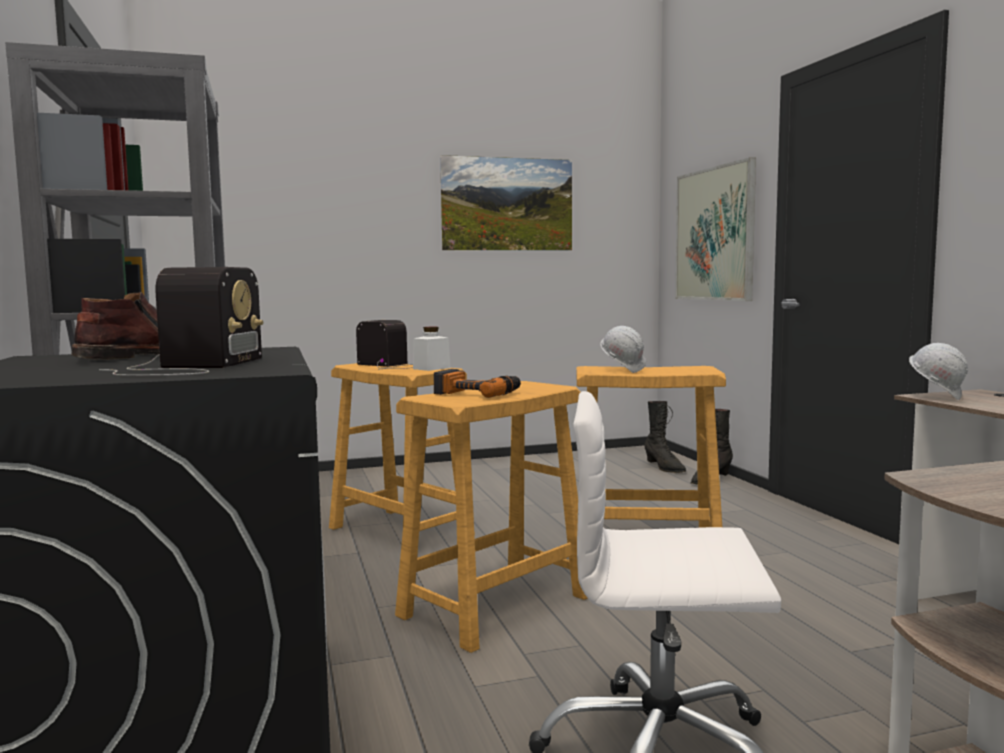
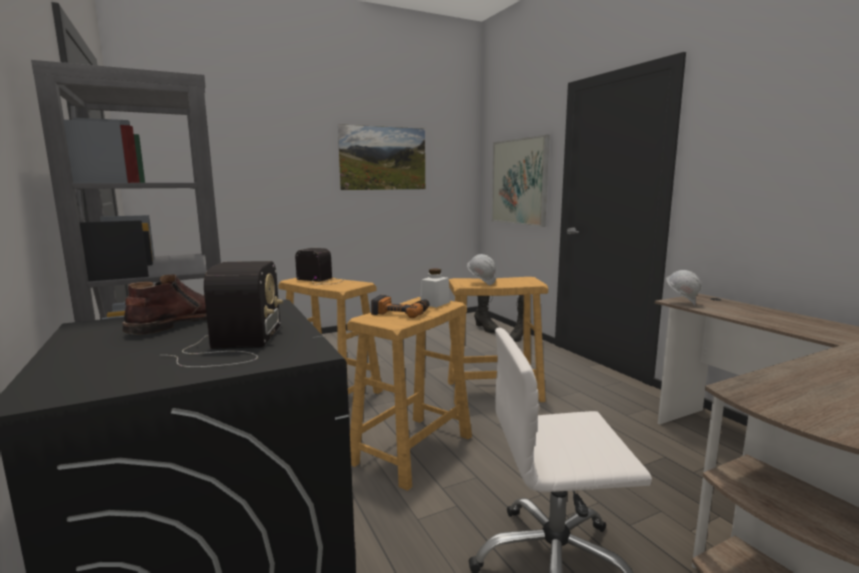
camera: 10 degrees left, 5 degrees up
(431, 368) = (352, 283): white jar -> white jar (435, 303)

